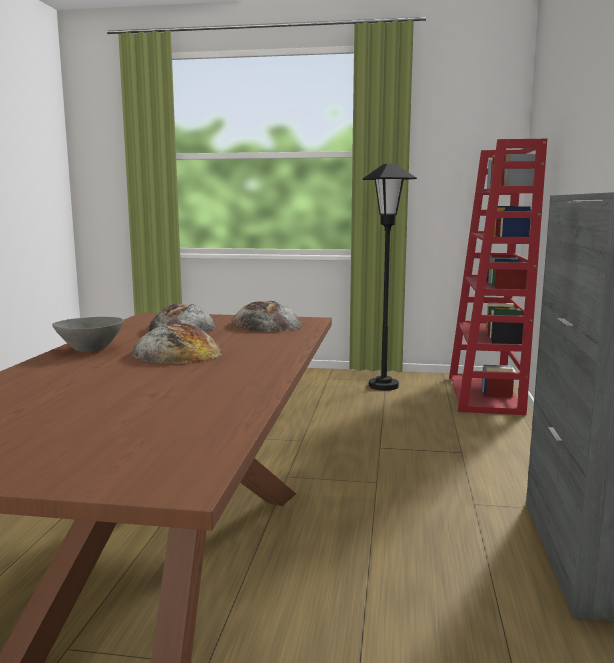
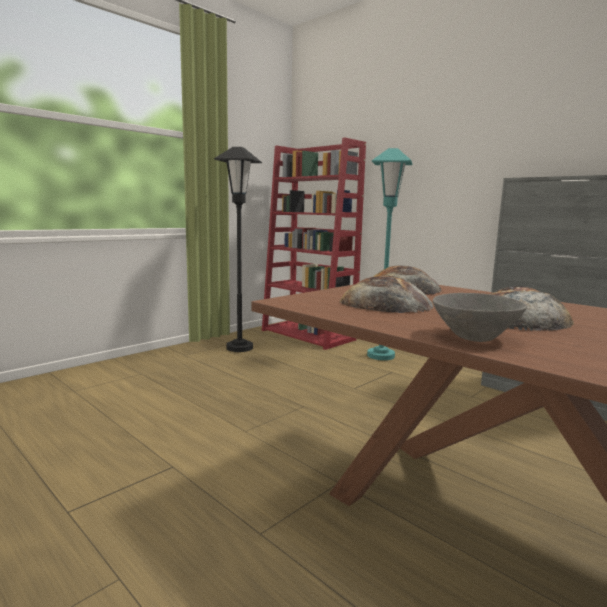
camera: 55 degrees left, 0 degrees up
(502, 436) = (380, 355): none -> turquoise floor lamp

